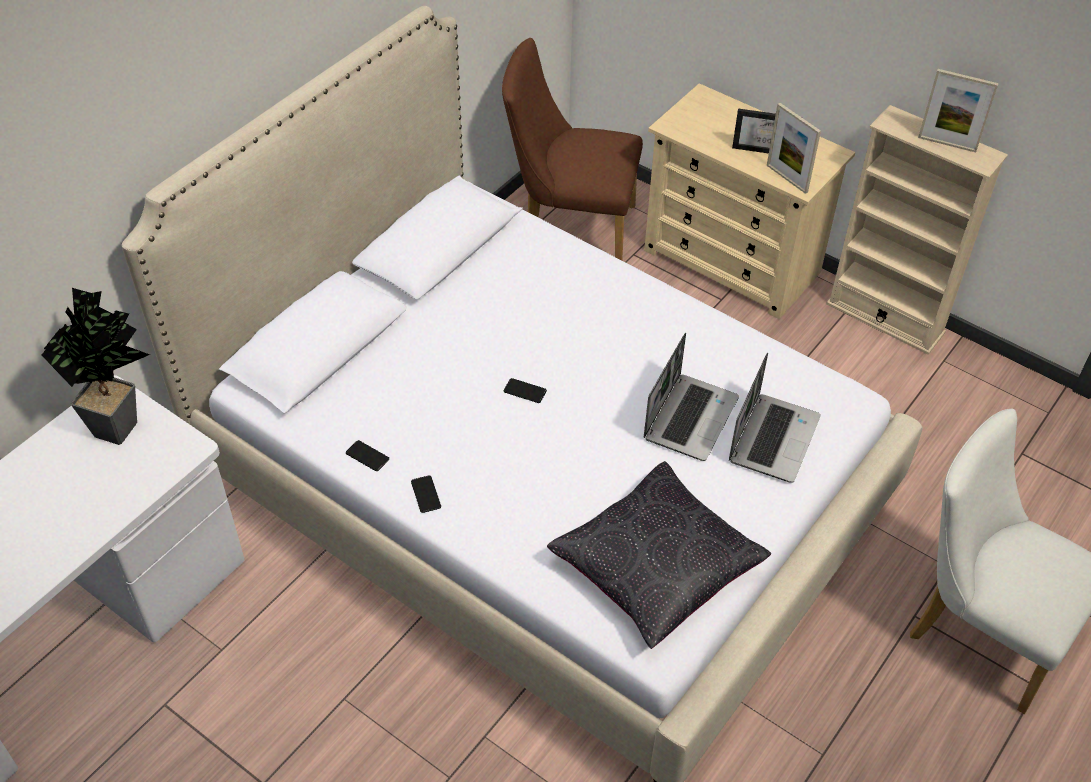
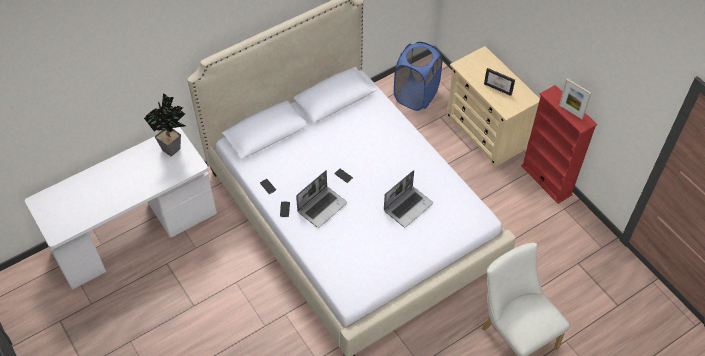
camera: 20 degrees right, 5 degrees up
(569, 227) = (416, 95): brown chair -> blue laundry basket
(656, 566) = (364, 266): black pillow -> none
(773, 438) = (439, 225): laptop -> laptop (322, 207)
(787, 178) = (501, 106): picture frame -> none
(885, 318) = (546, 180): beige bookcase -> red bookcase

